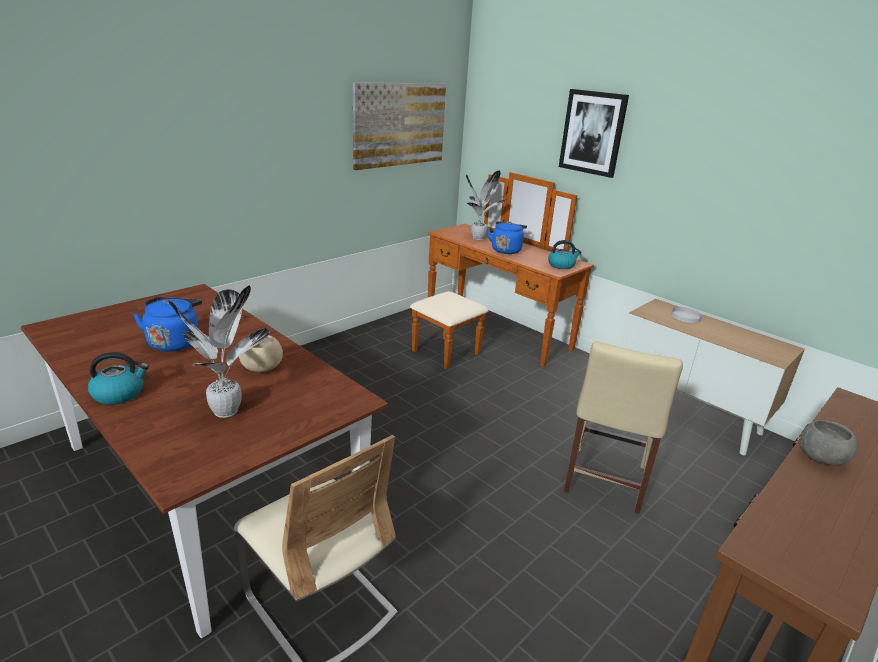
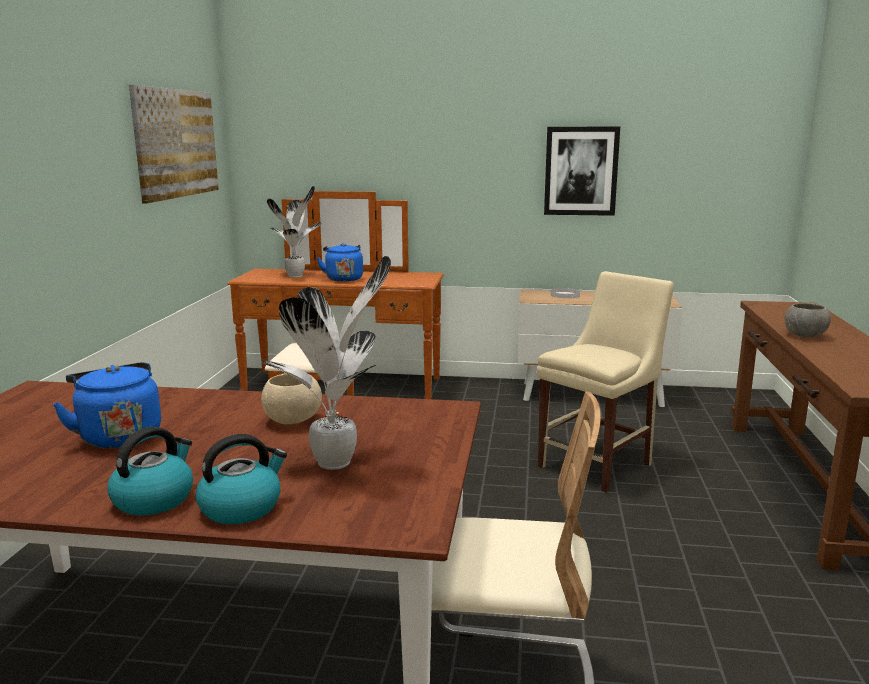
camera: 35 degrees left, 10 degrees down
(561, 265) = (418, 278): kettle -> kettle (241, 507)
(592, 133) = (410, 130): picture -> picture (581, 171)
(604, 481) = (599, 464): beige chair -> beige chair turned 120 degrees counterclockwise

